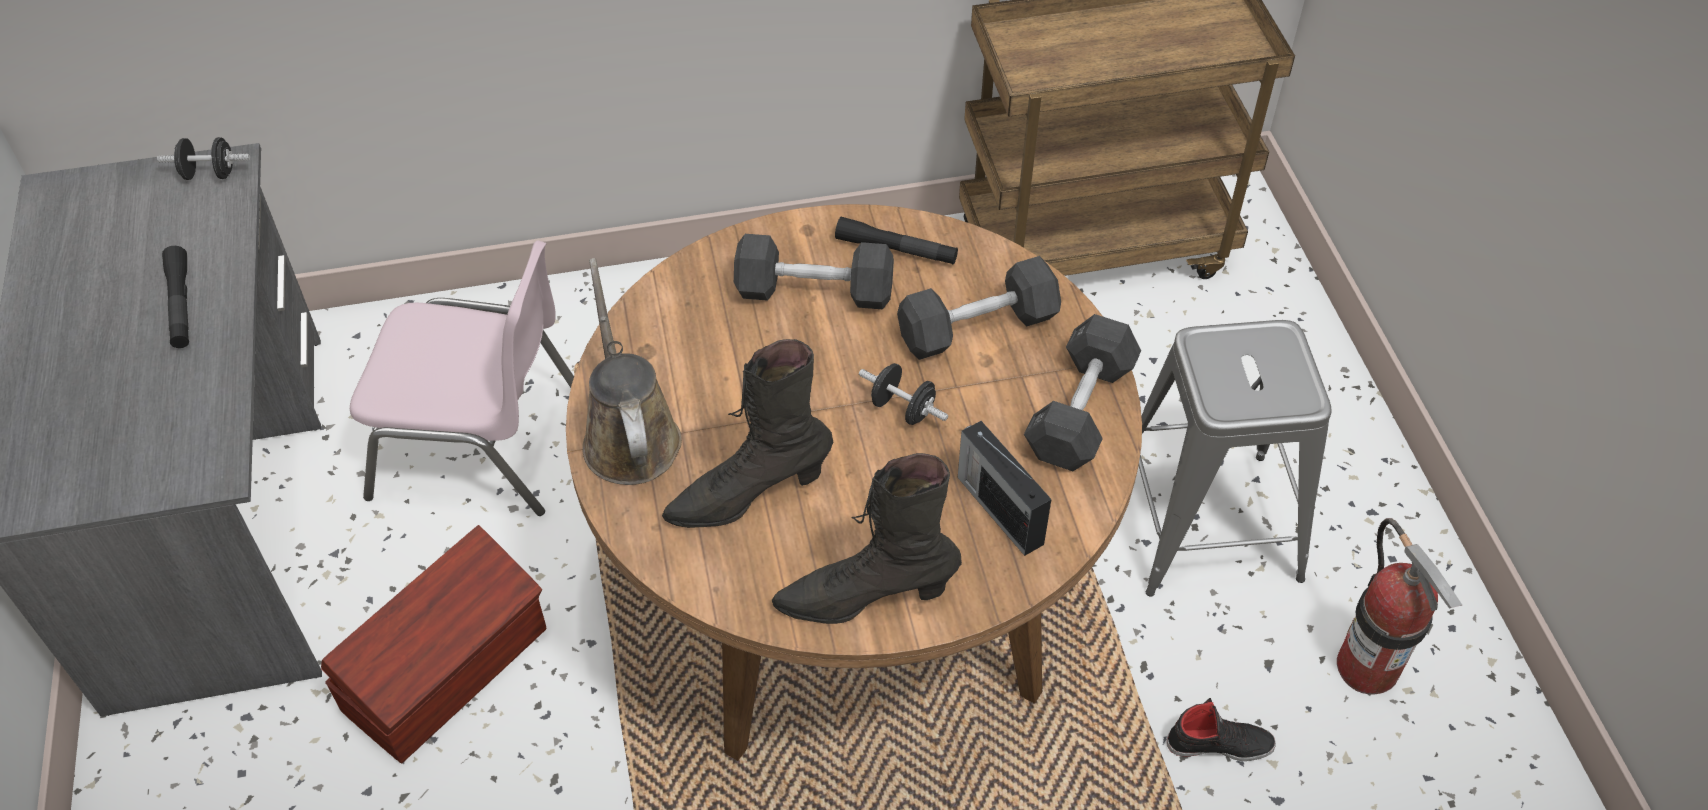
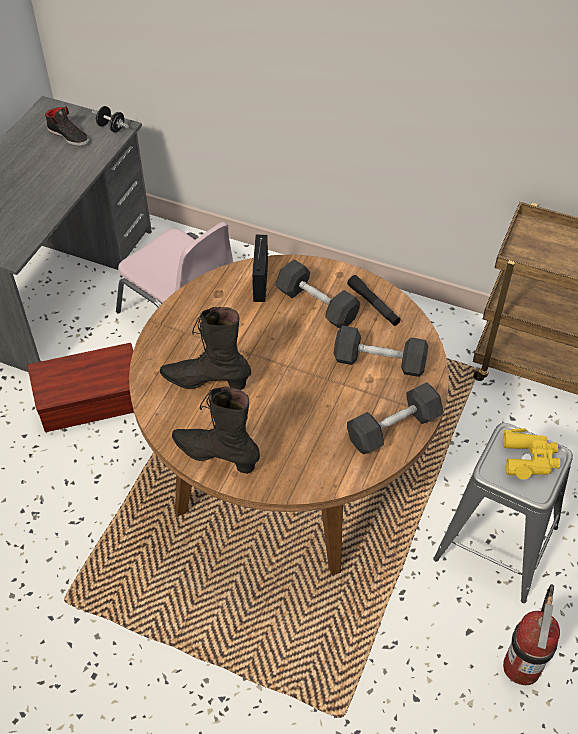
camera: 35 degrees right, 0 degrees up
(180, 304) = (55, 179): black flashlight -> none
(629, 436) = (179, 327): brown watering can -> none
(903, 409) = (309, 381): black dumbbell -> none
(999, 508) = (312, 451): radio -> radio (261, 280)
(1219, 743) = (409, 652): black shoe -> black shoe (69, 136)
(1254, 360) = (529, 458): none -> yellow binoculars

